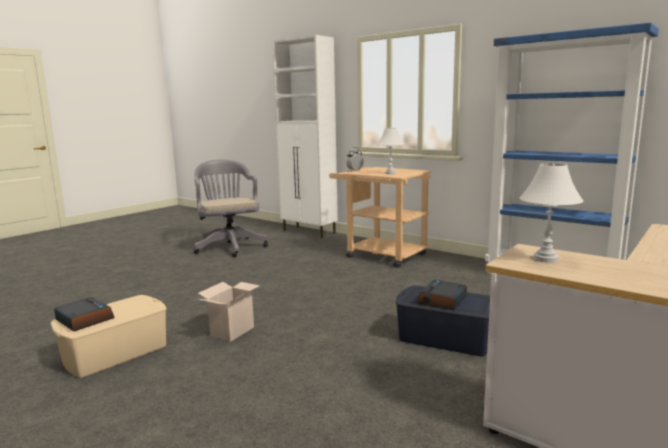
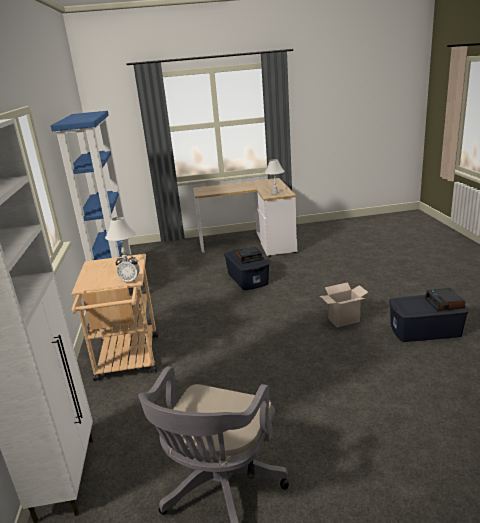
camera: 135 degrees left, 10 degrees up
(115, 353) = (425, 330): beige storage box -> blue storage box

